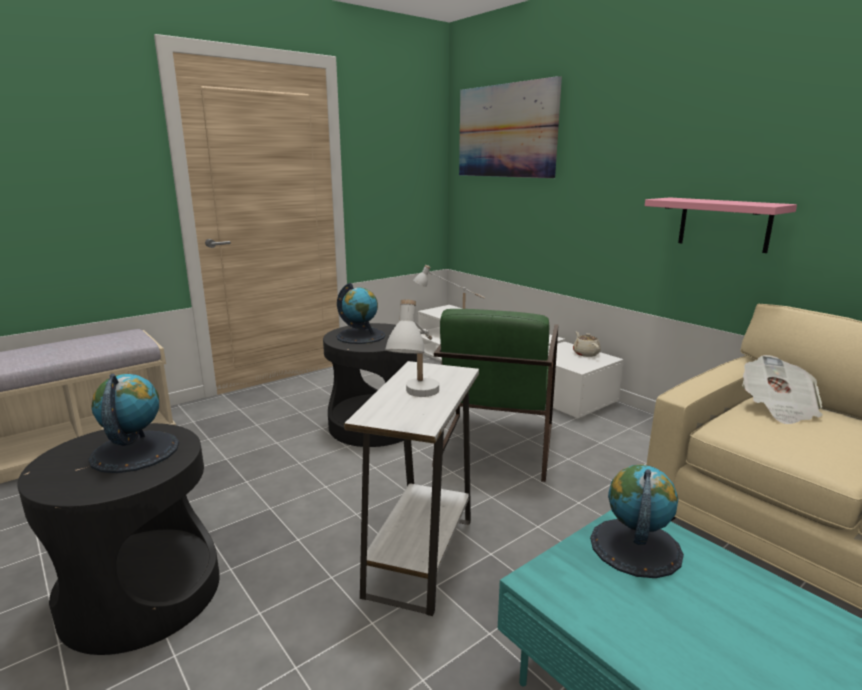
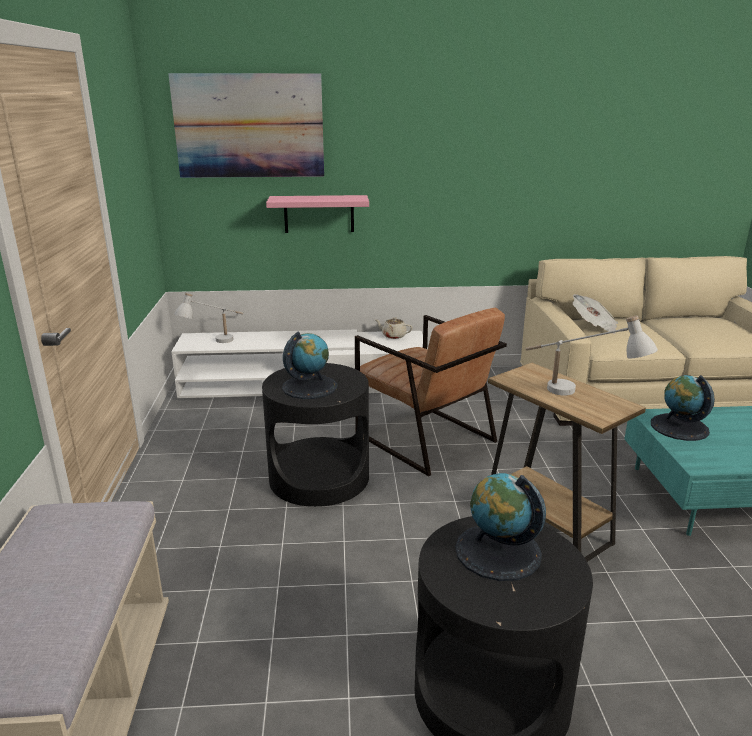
camera: 55 degrees left, 5 degrees up
(420, 556) = (546, 525): white side table -> brown side table
(495, 445) = (425, 438): green armchair -> brown armchair
(724, 224) = (494, 205): pink shelf -> pink shelf (319, 214)

